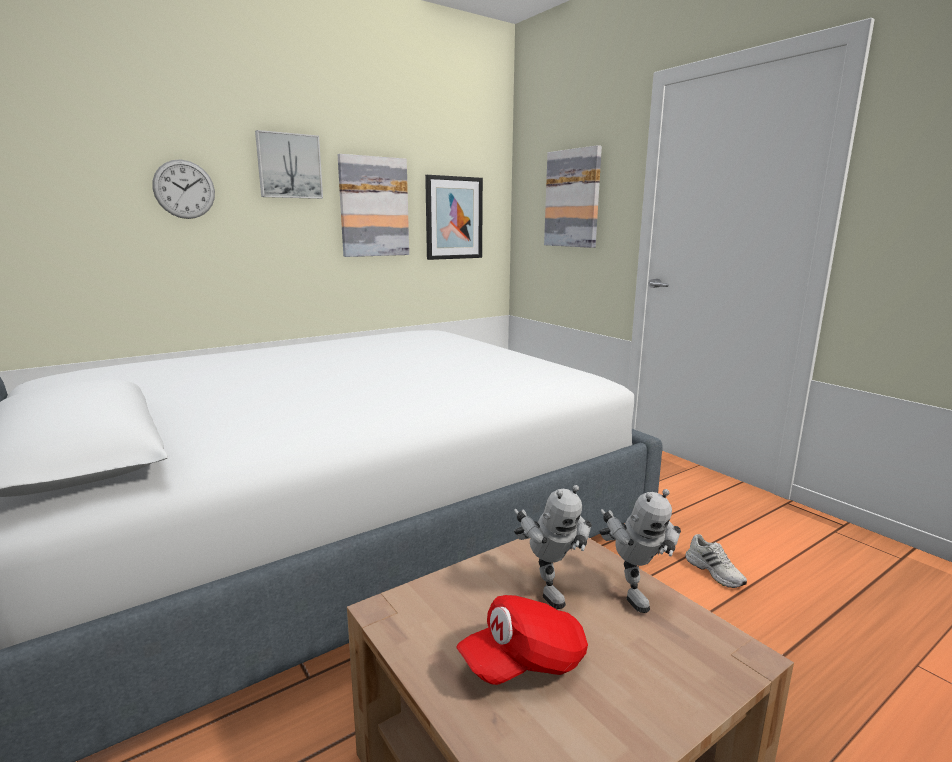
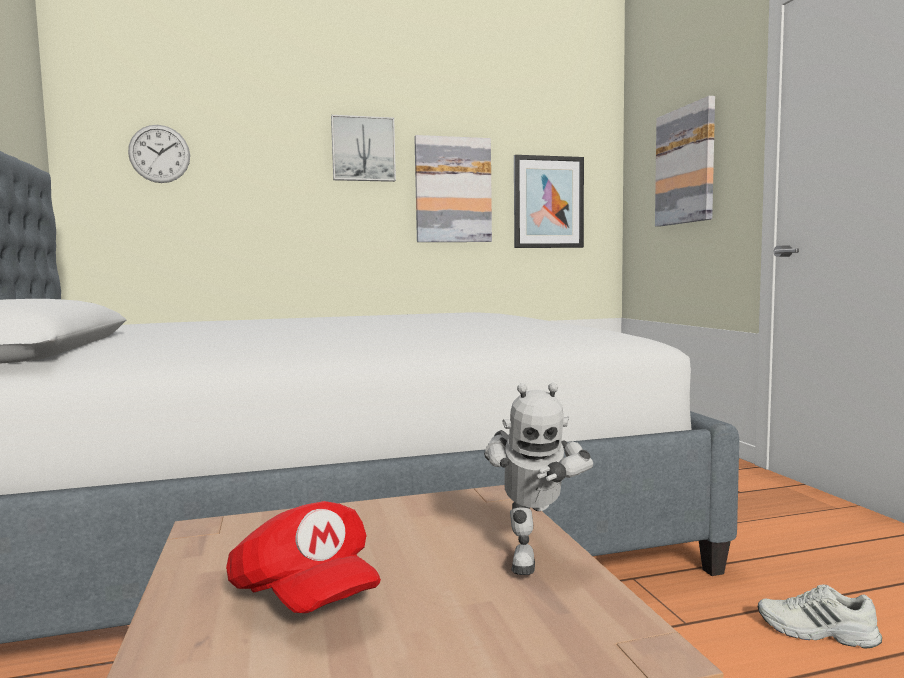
camera: 20 degrees right, 10 degrees down
(184, 189) = (260, 173): wall clock -> wall clock (159, 154)
(524, 662) = (305, 597): red cap -> red cap turned 120 degrees counterclockwise
(547, 587) = (420, 536): toy robot -> none
(715, 572) = (817, 632): white shoe -> white shoe turned 120 degrees clockwise

